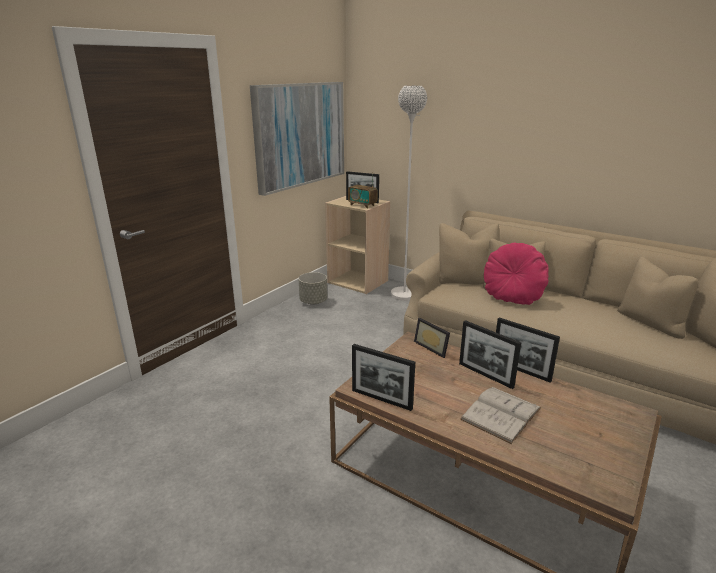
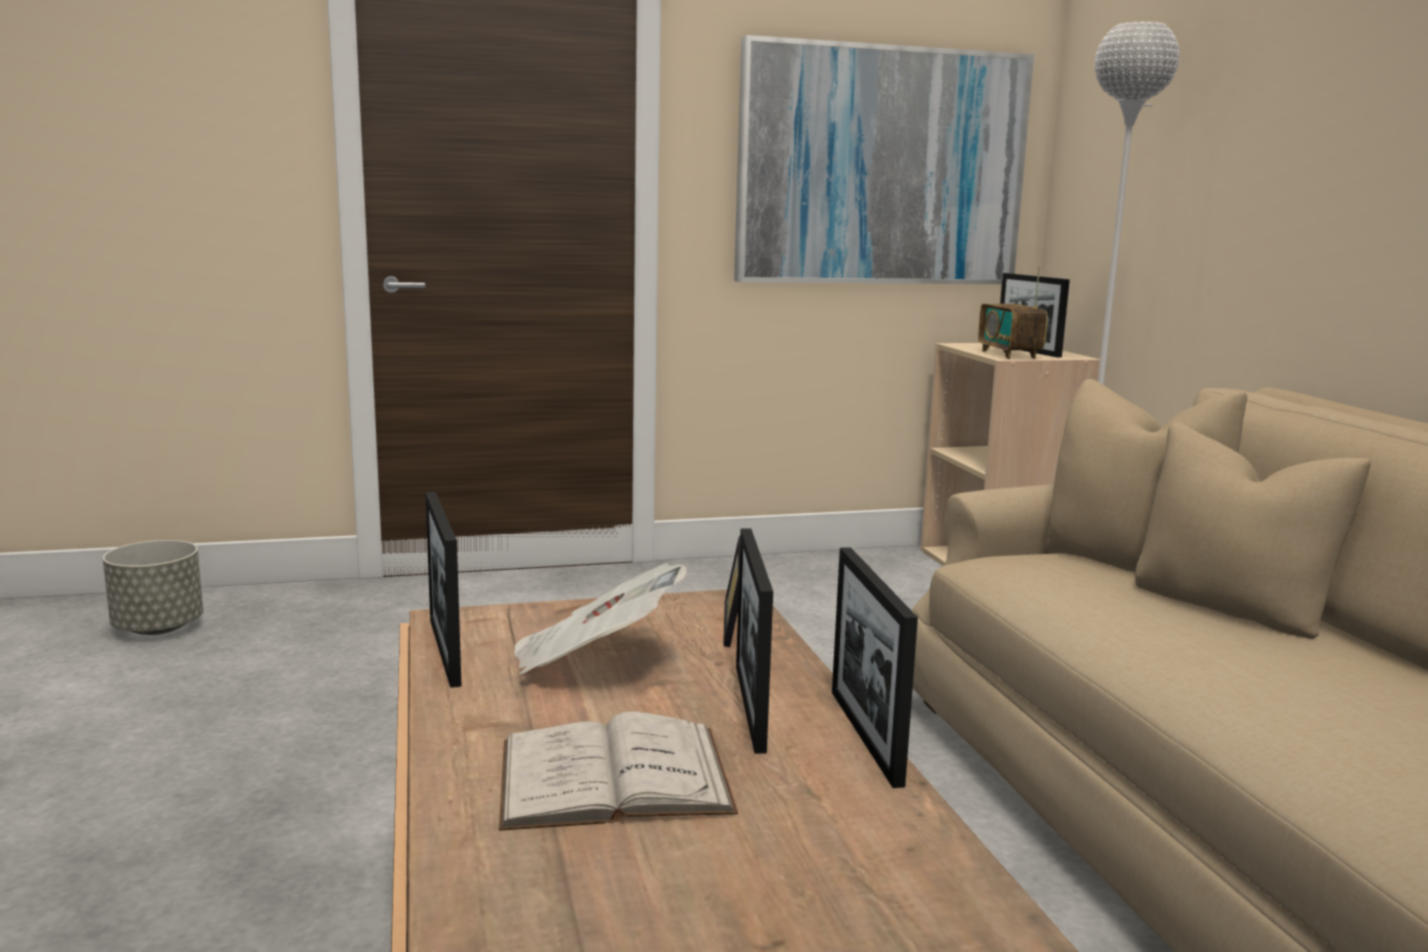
camera: 40 degrees right, 10 degrees down
(313, 301) = (836, 570): grey planter -> grey planter (159, 628)
(425, 381) = (593, 661): none -> newspaper
(512, 299) = (1178, 620): pink pillow -> none

